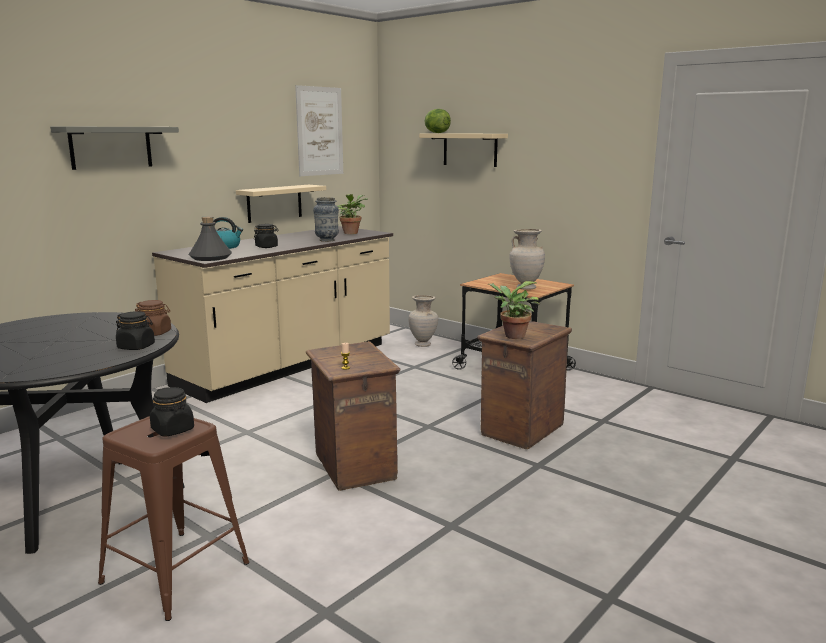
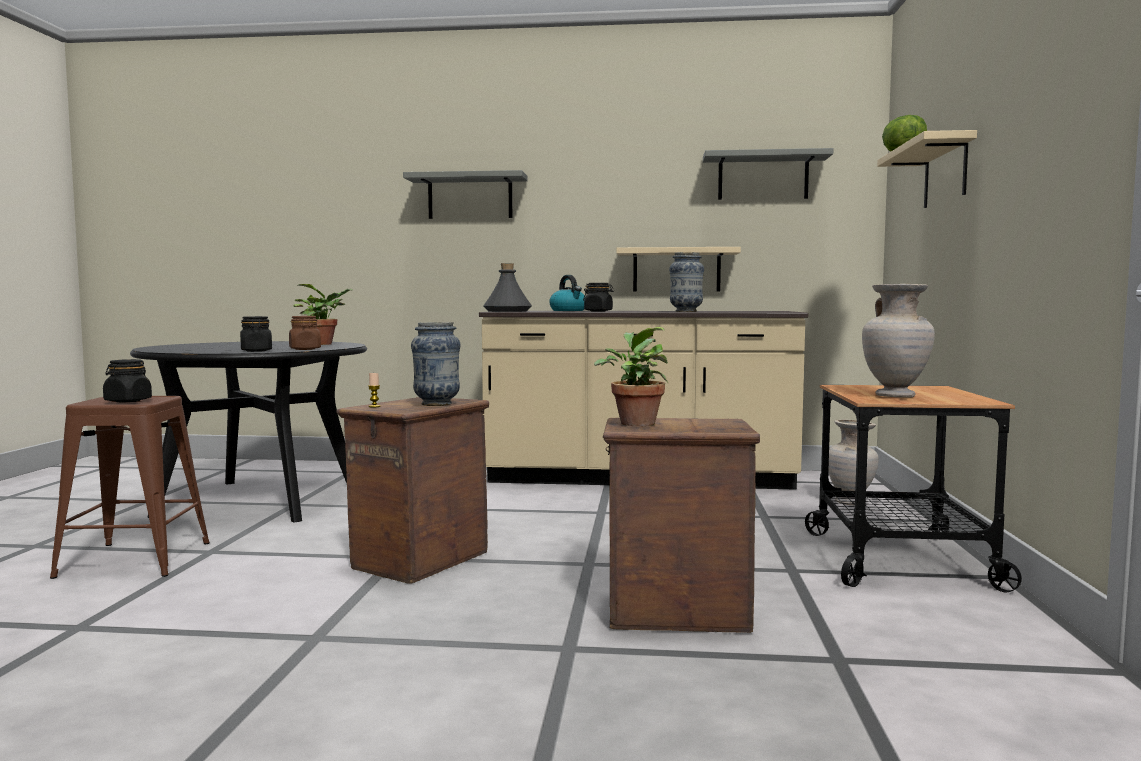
camera: 55 degrees right, 10 degrees down
(320, 131) = (763, 177): picture -> grey shelf
(351, 233) = (756, 311): potted plant -> potted plant (324, 344)
(368, 353) = (436, 404): none -> vase

